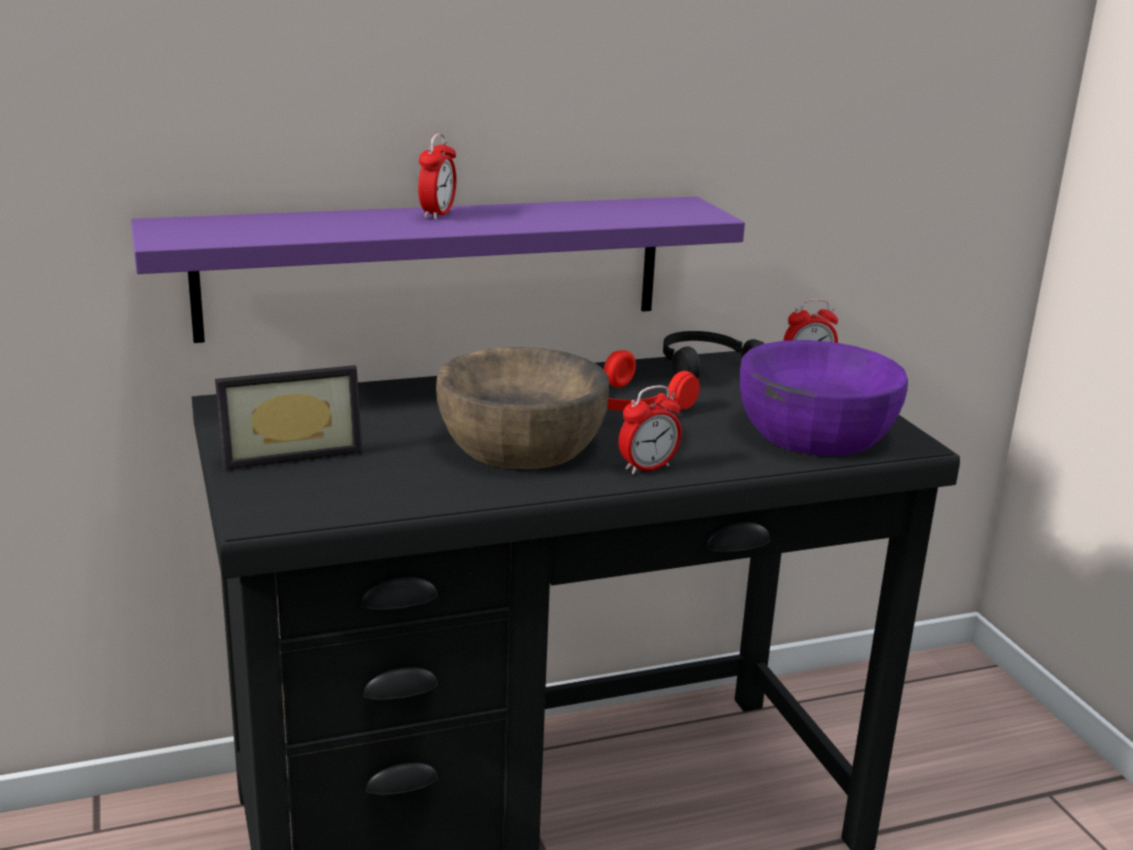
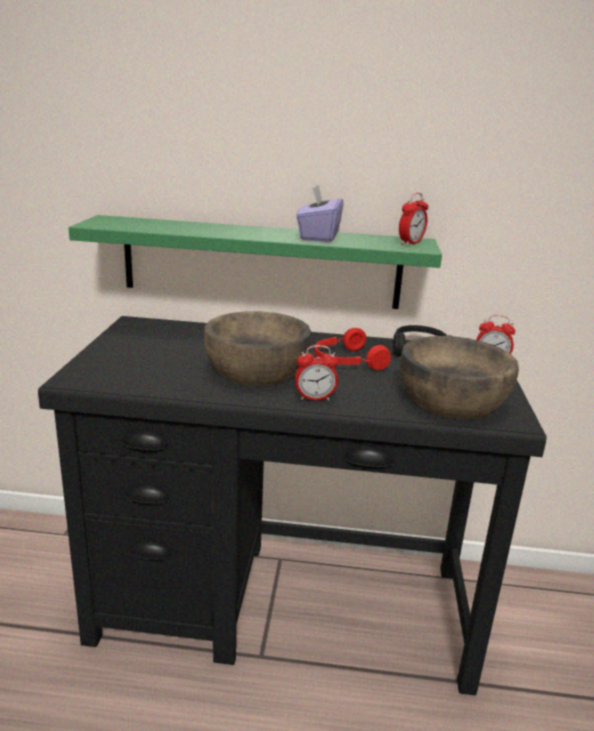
camera: 25 degrees right, 0 degrees up
(290, 451) = (130, 350): picture frame -> none
(434, 266) = (261, 262): purple shelf -> green shelf
(437, 214) = (255, 229): alarm clock -> alarm clock (410, 243)
(546, 214) = (318, 236): none -> purple tissue box
(815, 432) = (452, 400): purple bowl -> brown bowl

